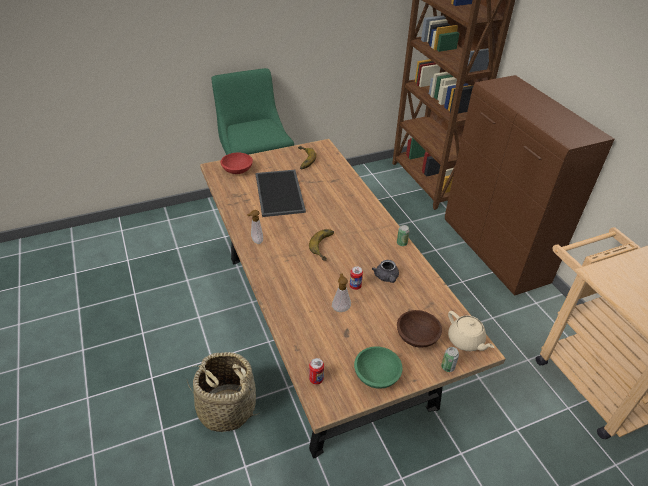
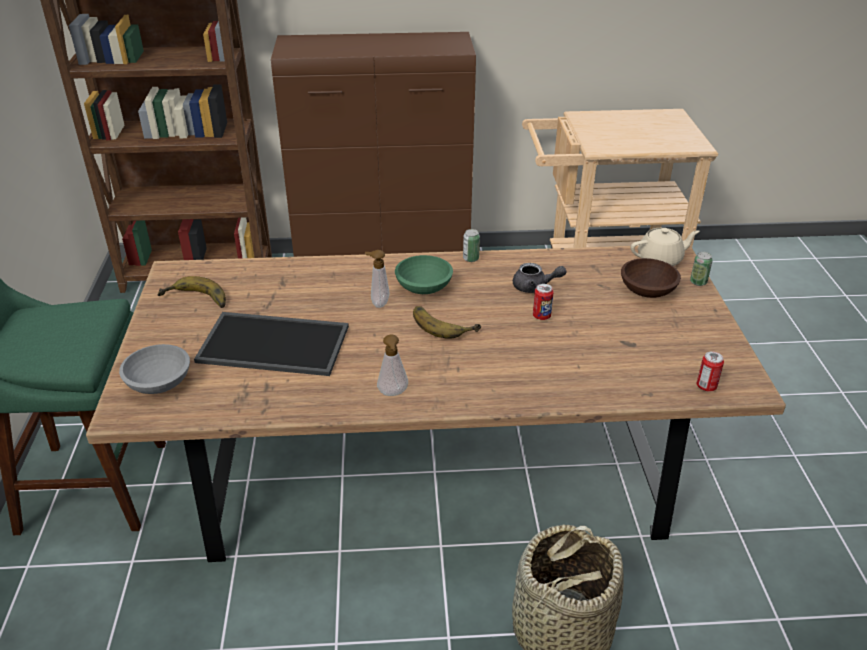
camera: 70 degrees left, 5 degrees down
(237, 170) = (158, 383): red bowl -> grey bowl
(340, 308) = (581, 338): soap dispenser -> soap dispenser (378, 303)
(377, 375) = (704, 335): green bowl -> green bowl (423, 287)

